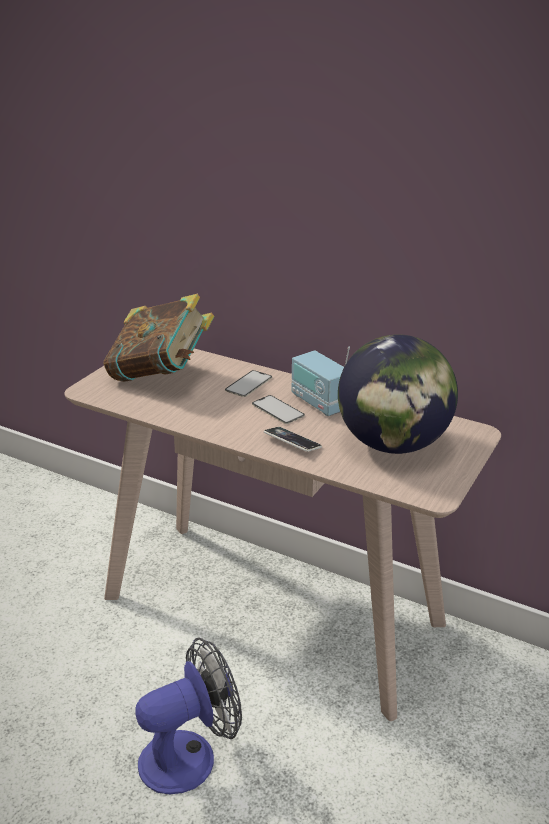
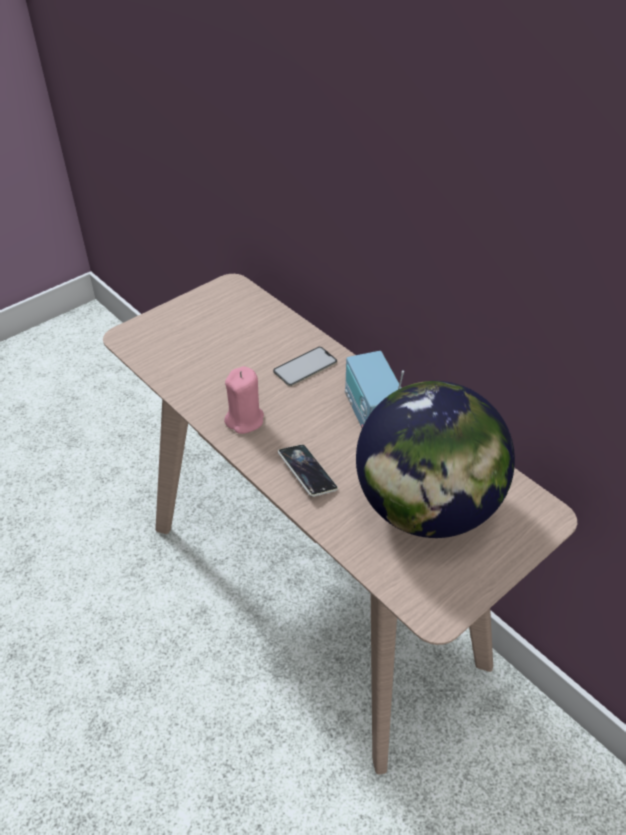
camera: 20 degrees right, 15 degrees up
(161, 375) = (215, 332): book -> none
(190, 755) = (159, 743): fan -> none
(222, 422) = (245, 420): none -> pink candle
(278, 410) = (317, 416): phone -> none

